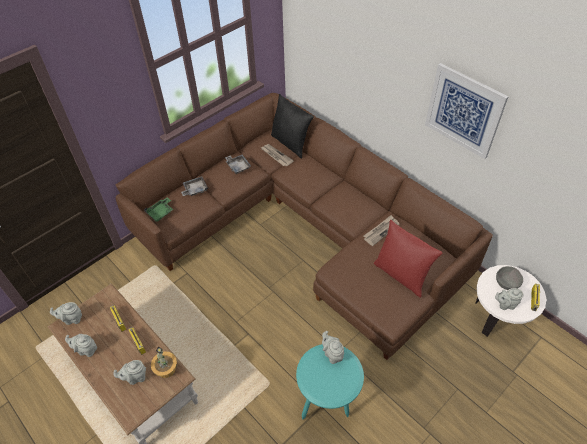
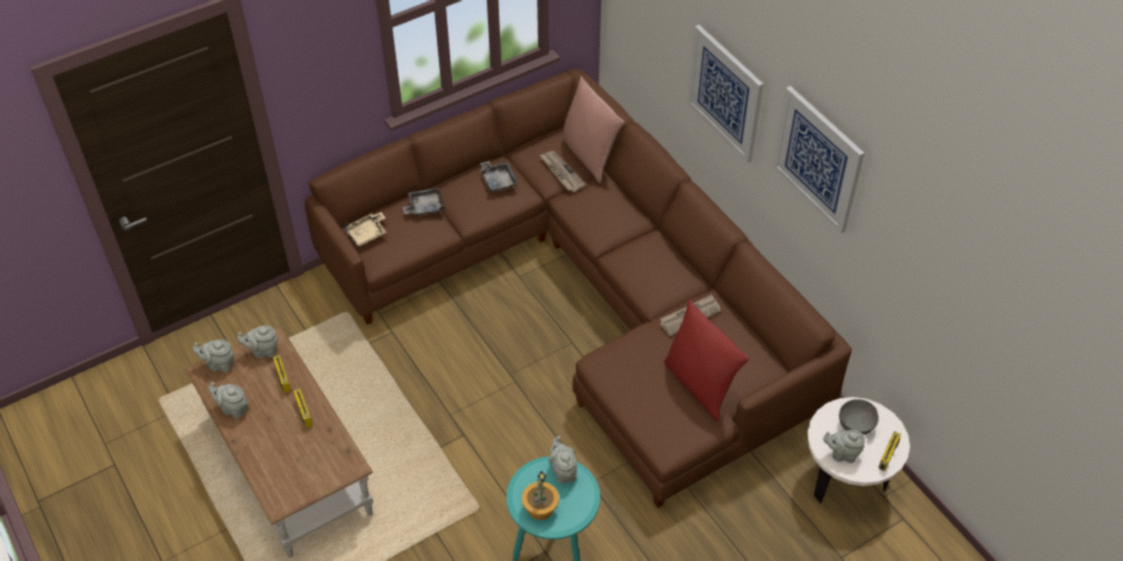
camera: 10 degrees right, 0 degrees up
(135, 377) = (293, 455): grey teapot -> grey teapot (263, 351)
(160, 212) = (367, 234): green tray -> beige tray
(166, 369) = (335, 452): potted plant -> potted plant (540, 508)
(291, 143) = (590, 155): black pillow -> pink pillow
(383, 82) = (725, 93): none -> picture

